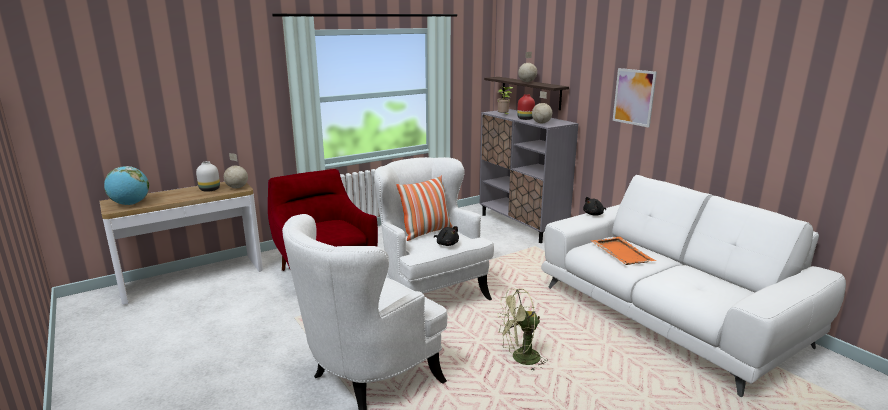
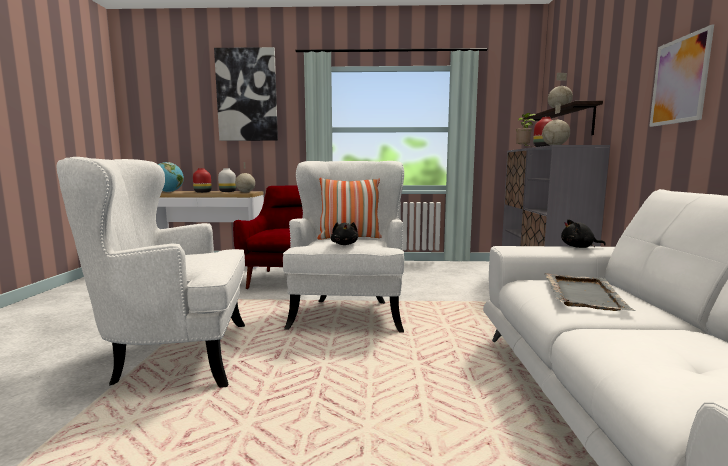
camera: 35 degrees right, 10 degrees down
(183, 197) = (203, 192): none -> red vase
(209, 66) = (247, 95): none -> picture
(520, 359) = (340, 399): green fan -> none
(621, 252) = (583, 294): orange tray -> grey tray

